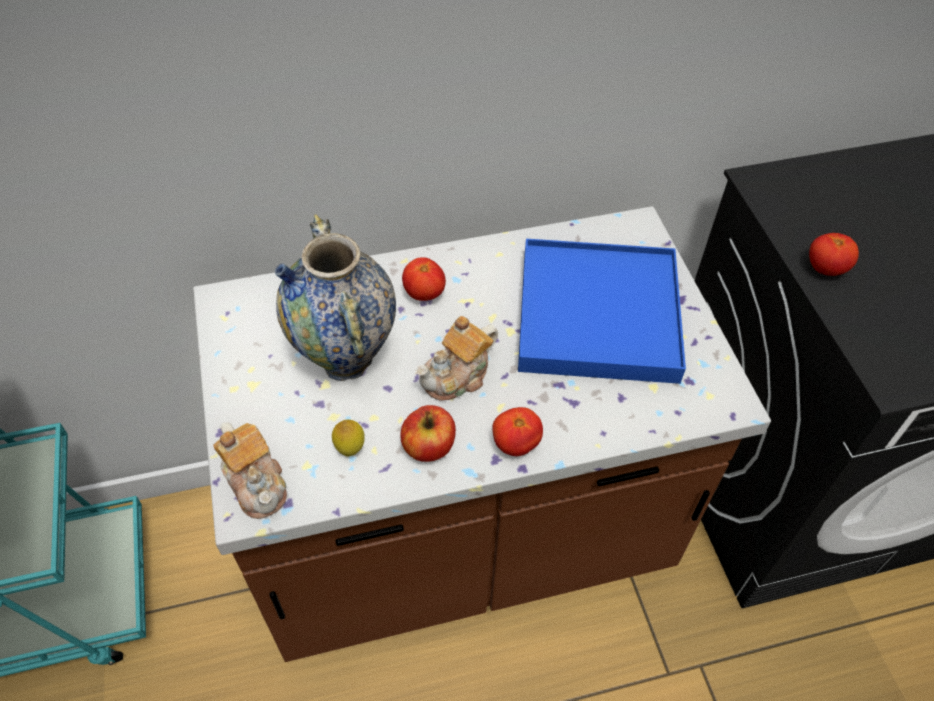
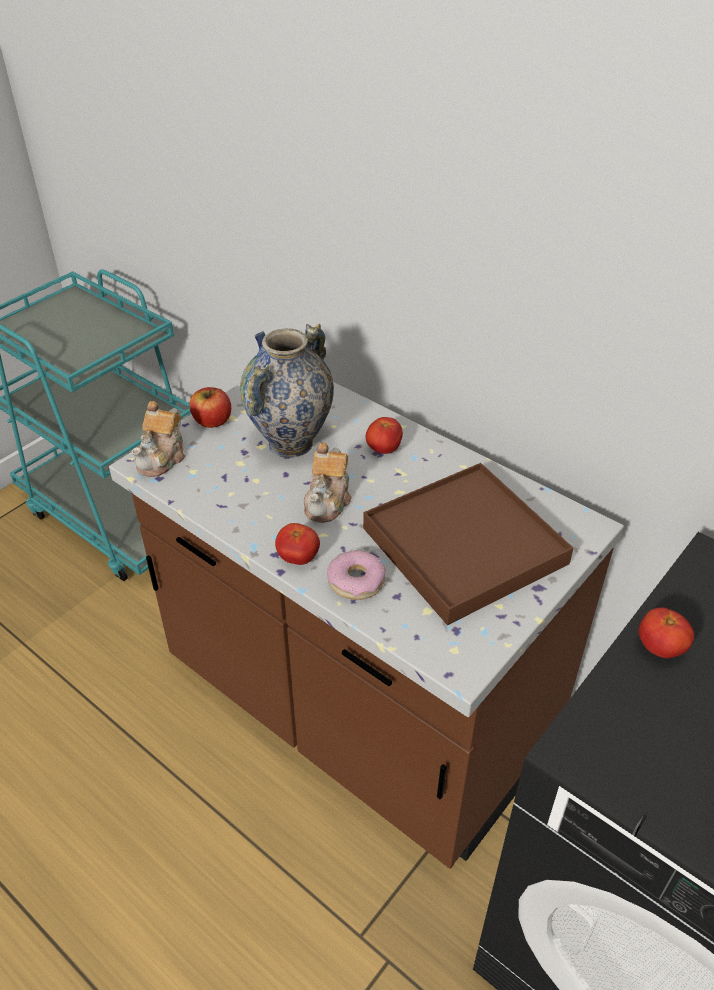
camera: 55 degrees right, 10 degrees down
(350, 449) = (221, 483): lemon -> none
(429, 446) = (256, 516): apple -> apple (212, 421)
(458, 376) = (328, 501): teapot -> teapot turned 90 degrees counterclockwise
(581, 416) = (356, 581): none -> donut
(597, 315) = (464, 545): blue tray -> brown tray

